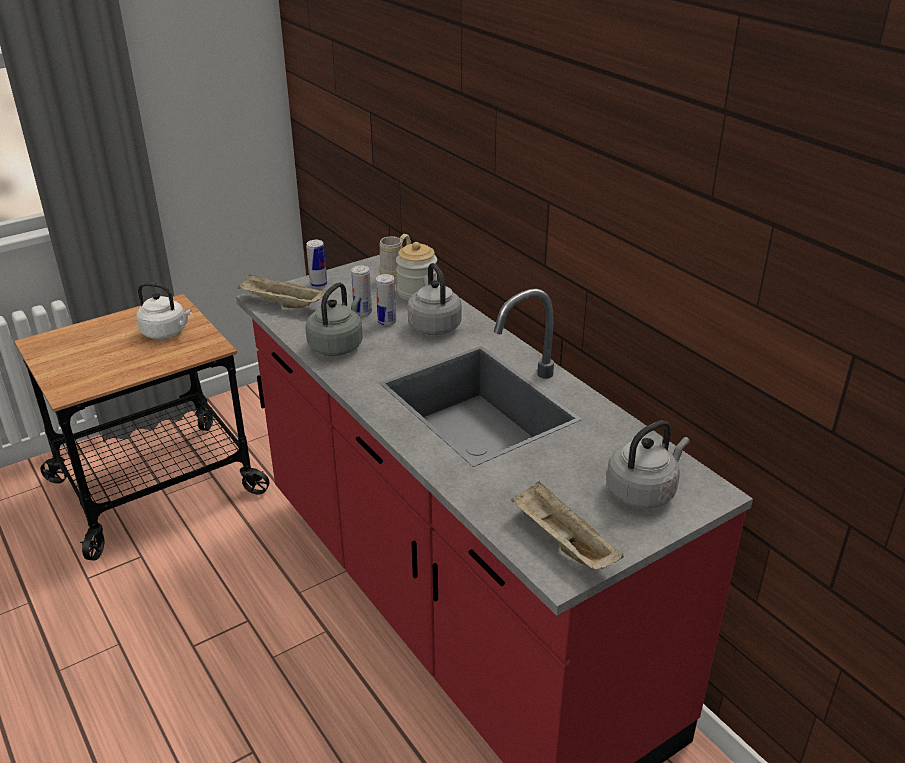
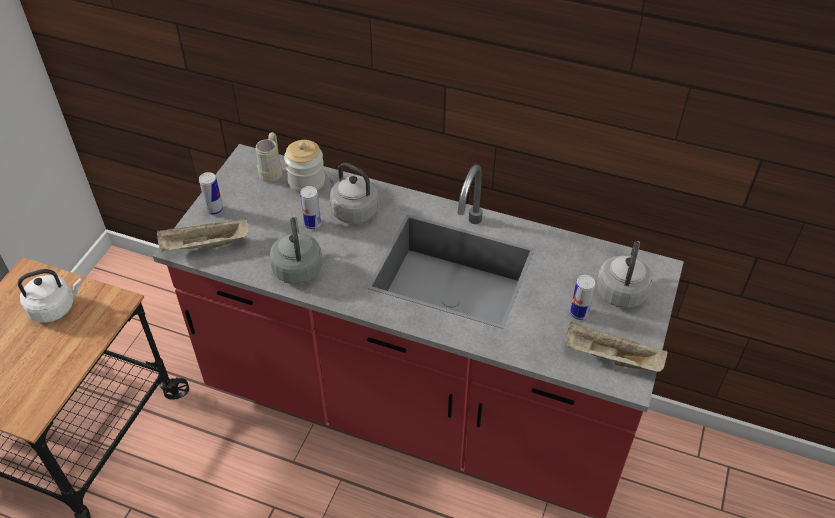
camera: 35 degrees left, 15 degrees up
(363, 312) = (283, 223): can -> can (579, 313)

